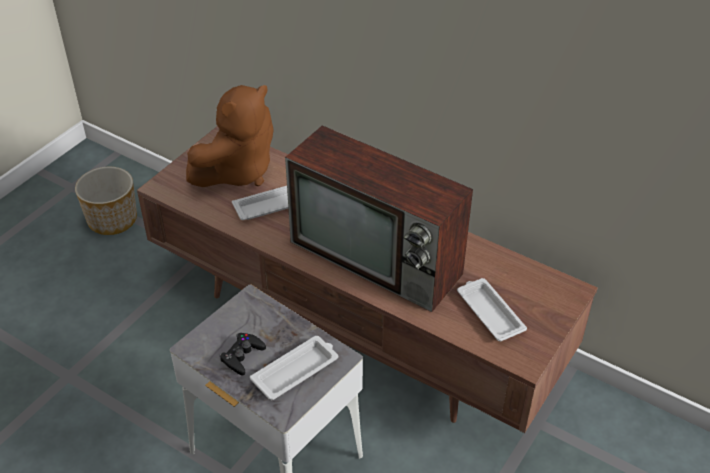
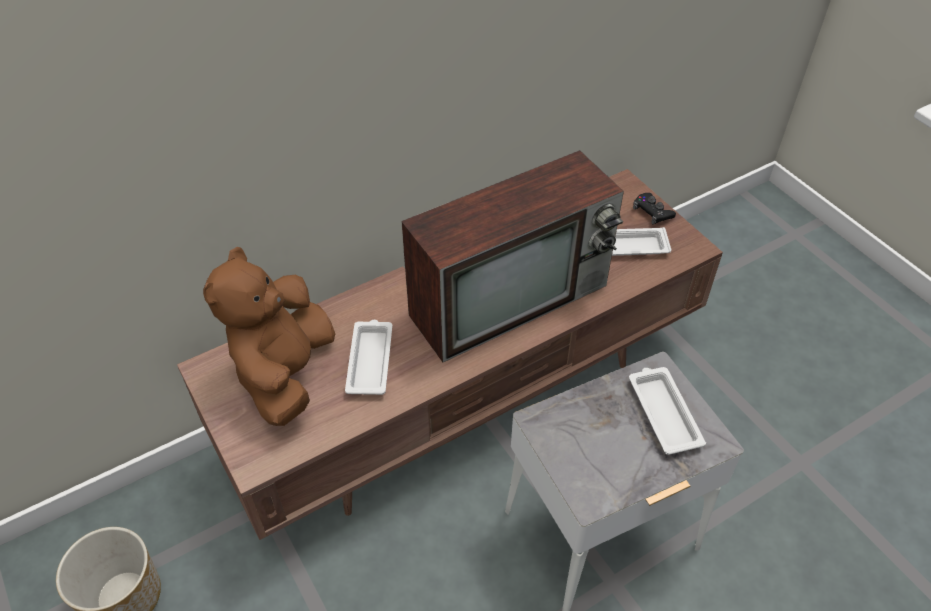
camera: 65 degrees left, 5 degrees up
(237, 171) = (285, 373): brown plush toy -> brown plush toy turned 150 degrees counterclockwise
(242, 356) = (623, 454): black game controller -> black game controller (652, 212)

